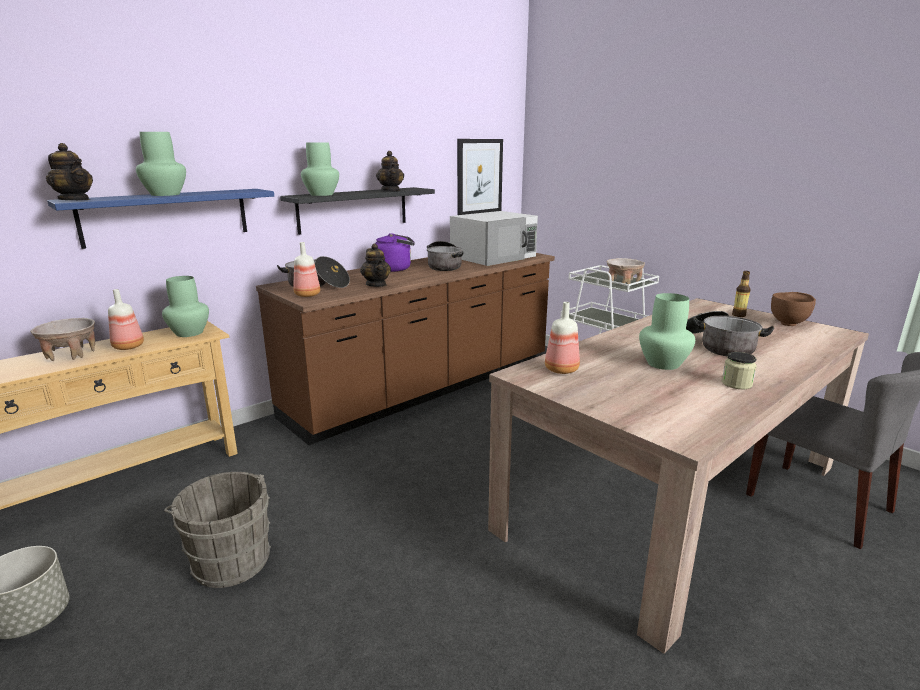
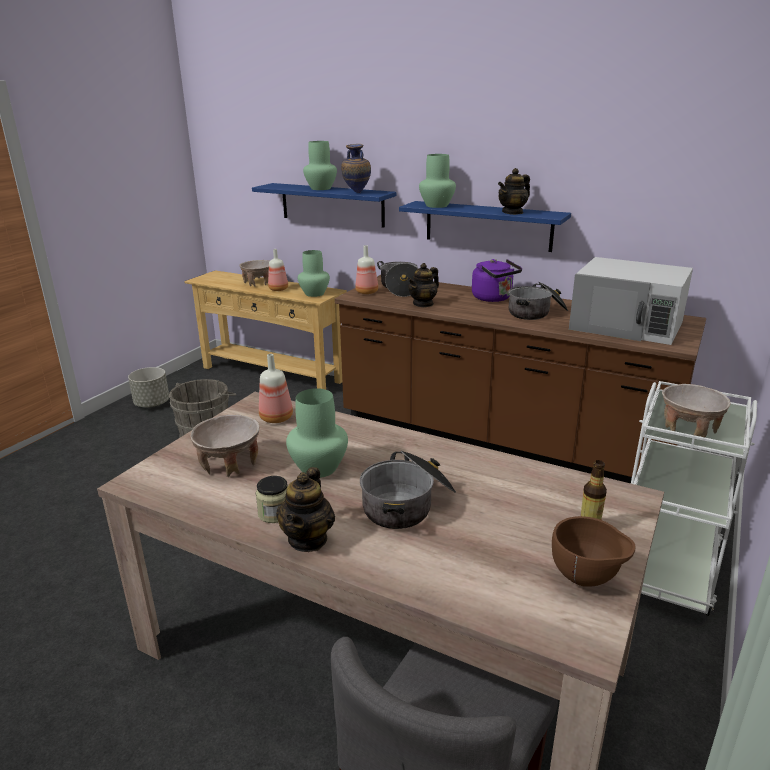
camera: 70 degrees right, 5 degrees up
(75, 200) = (271, 186): teapot -> teapot (308, 539)
(234, 192) = (356, 193): none -> vase
(353, 209) = (488, 226): black shelf -> blue shelf
(479, 176) = (692, 213): picture -> none
(651, 394) = (229, 464): none -> beige bowl

